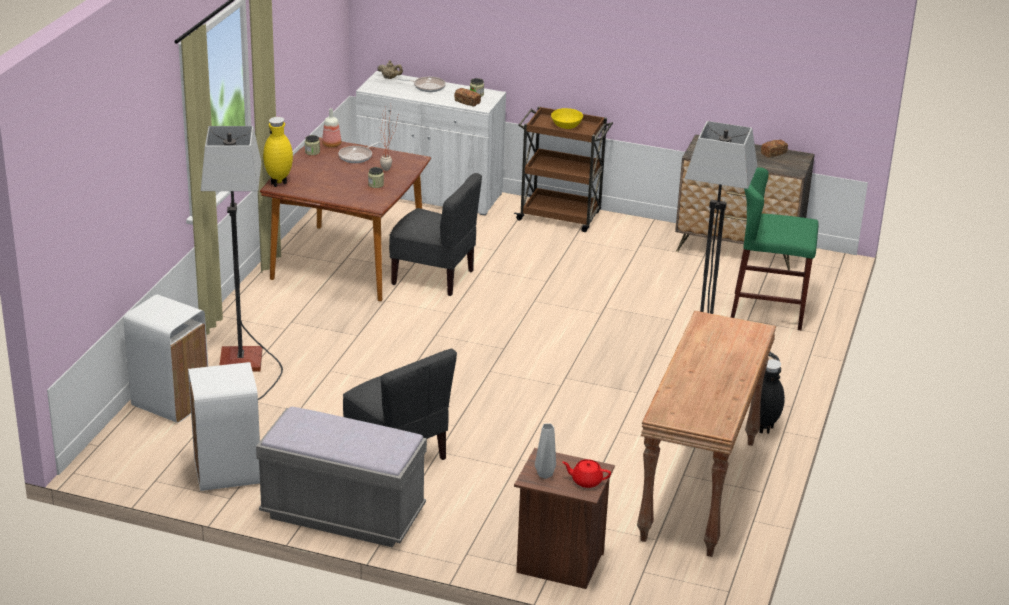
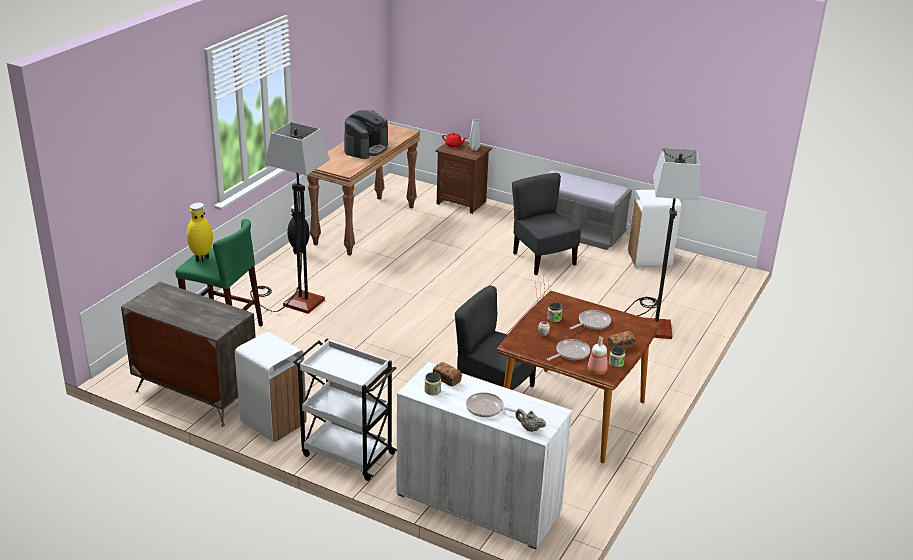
camera: 170 degrees left, 0 degrees up
(171, 403) = (698, 304): white trash can -> white trash can (273, 424)
(279, 183) = (644, 327): yellow vase -> yellow vase (201, 258)
(334, 183) = (592, 323): none -> frying pan
(560, 216) = (346, 453): brown cart -> white cart
(566, 126) = (343, 367): yellow bowl -> none
(707, 368) = (366, 148): none -> coffee machine
(773, 153) = (160, 309): bread -> bread (621, 345)

